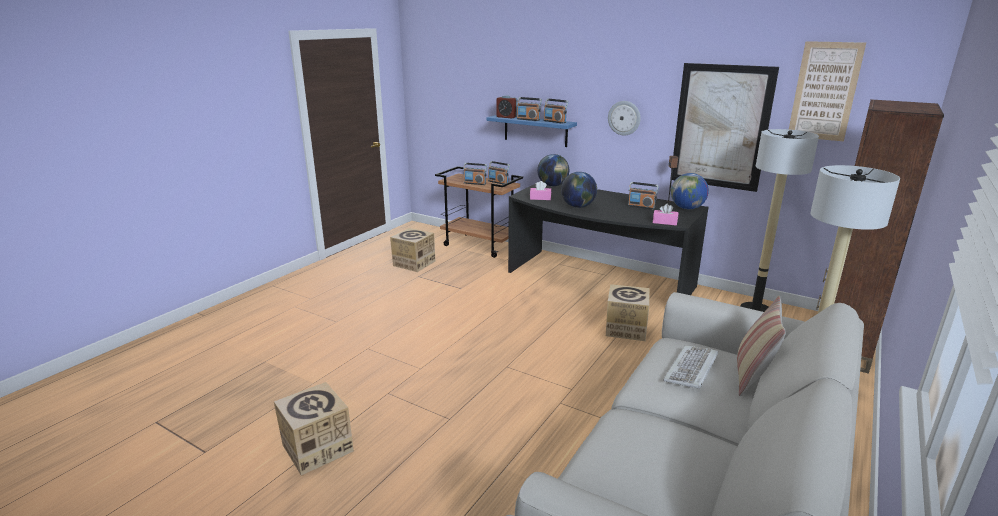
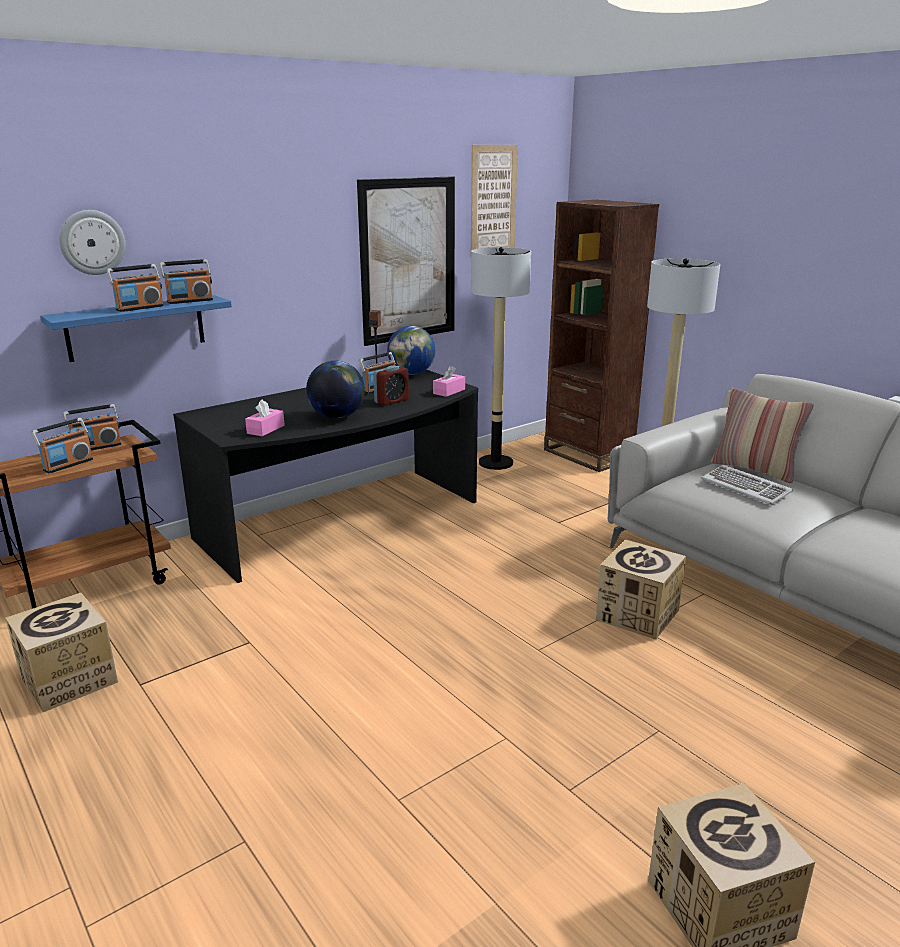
camera: 70 degrees left, 0 degrees up
(506, 117) = (85, 314): alarm clock -> alarm clock (391, 401)
(553, 185) = (215, 412): globe -> none
(624, 118) = (289, 272): wall clock -> wall clock (92, 242)
(625, 329) = (489, 540): cardboard box -> cardboard box (637, 615)

